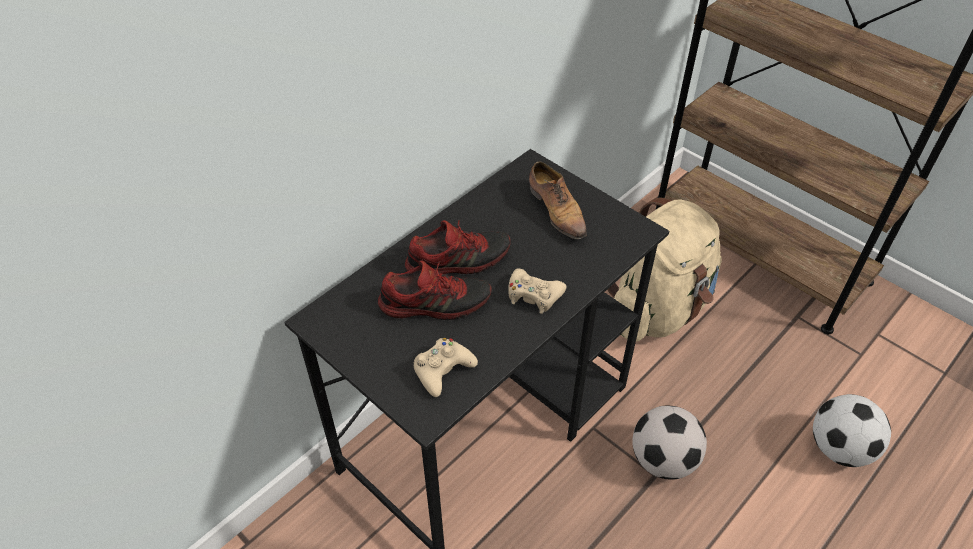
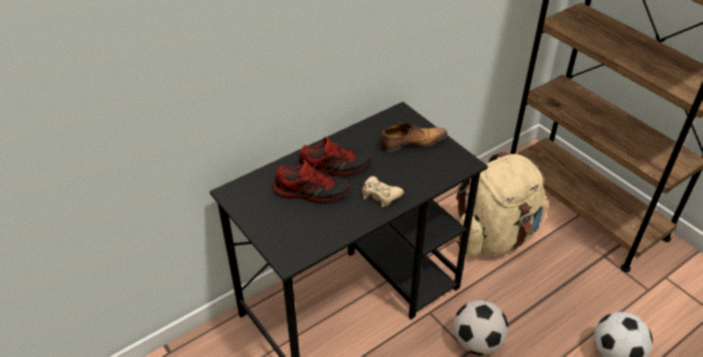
camera: 10 degrees right, 5 degrees down
(442, 370) = (306, 234): beige game controller -> none
(557, 210) = (411, 143): shoe -> shoe turned 90 degrees counterclockwise

